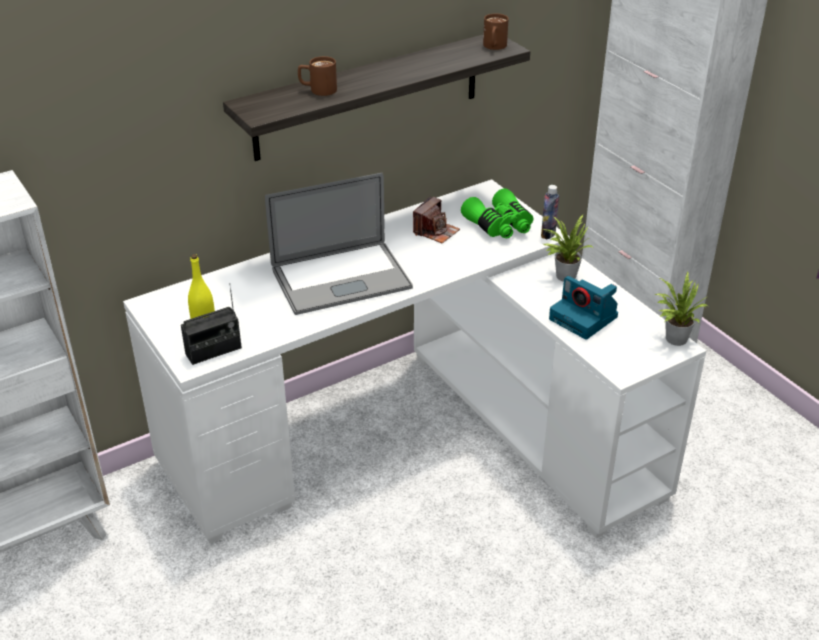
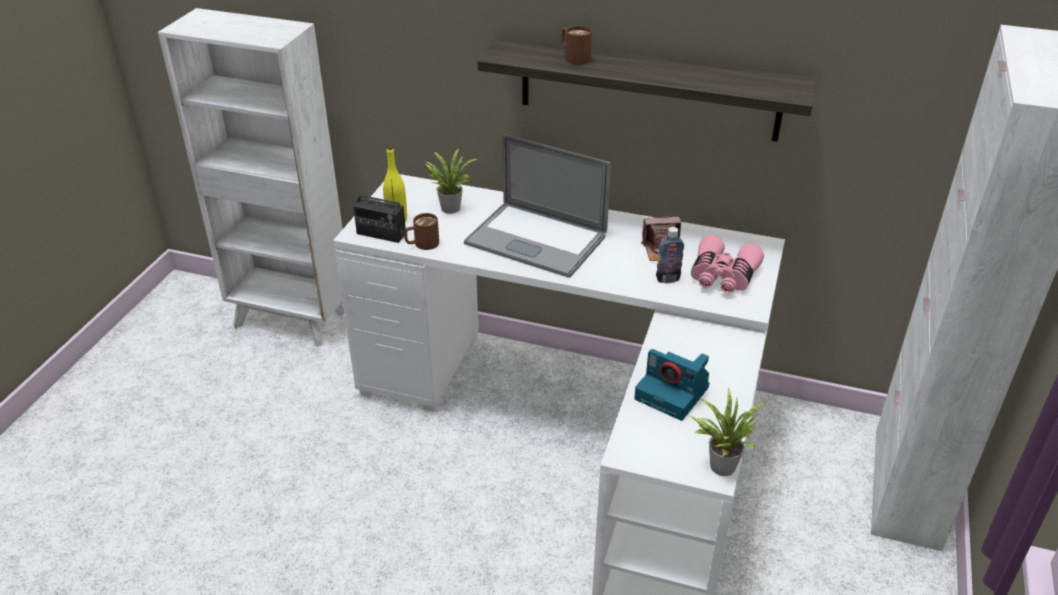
camera: 50 degrees right, 0 degrees up
(494, 47) = (784, 89): brown mug -> brown mug (422, 245)
(500, 225) = (722, 277): green binoculars -> pink binoculars
(548, 234) = (751, 308): bottle -> bottle (668, 279)
(563, 275) = (718, 350): potted plant -> potted plant (450, 207)
(585, 318) = (673, 393): camera -> camera turned 60 degrees counterclockwise

